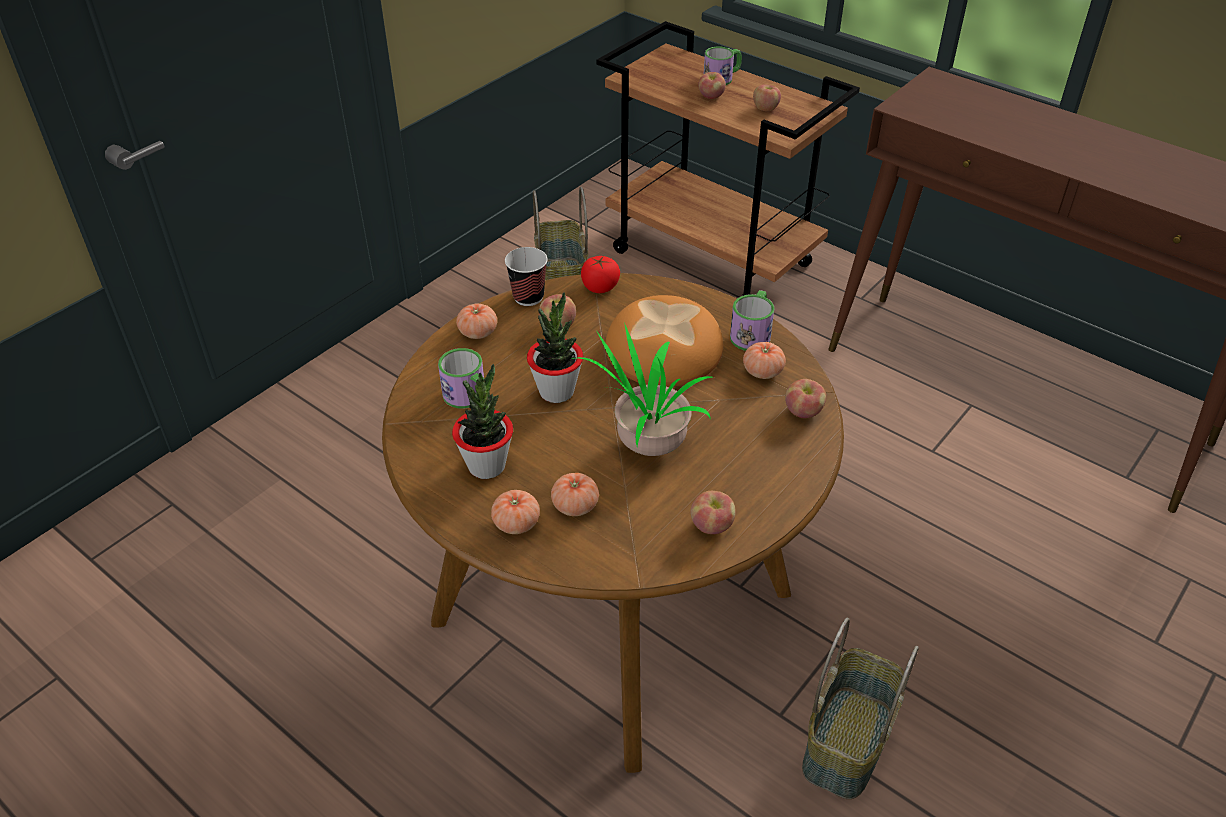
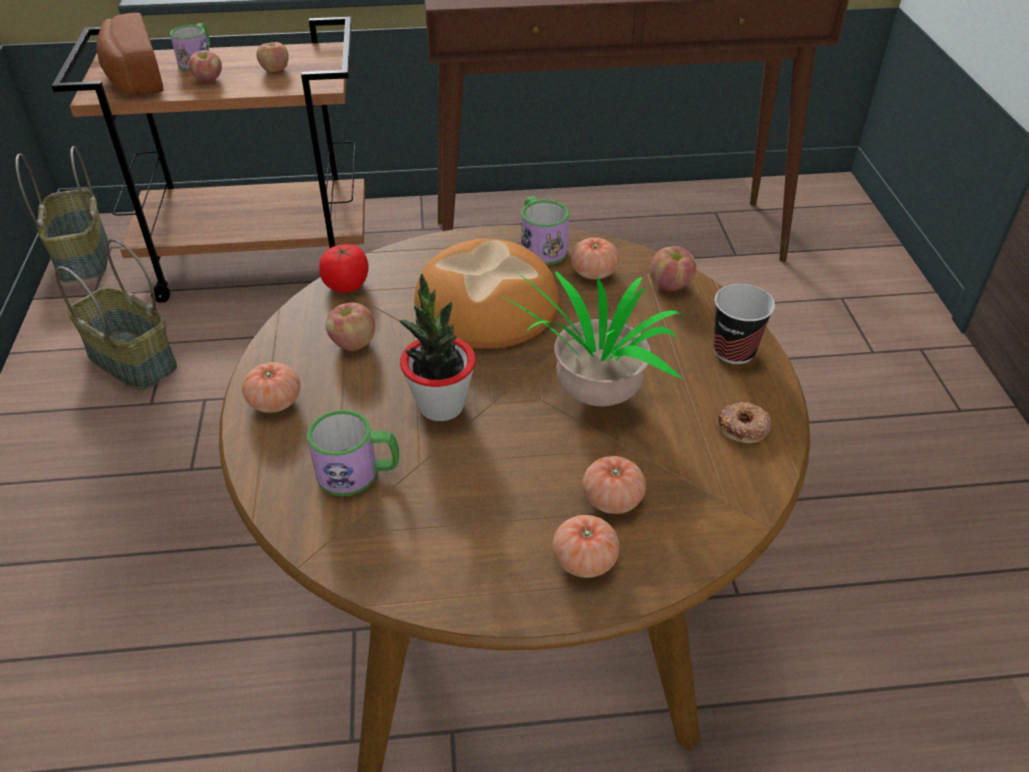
camera: 45 degrees left, 0 degrees up
(487, 465) = (474, 527): potted plant -> none
(528, 297) = (283, 335): cup -> cup (734, 351)
(665, 73) = (132, 77): none -> bread
(711, 526) = (743, 427): apple -> donut
(848, 744) = (803, 575): basket -> basket (85, 257)

